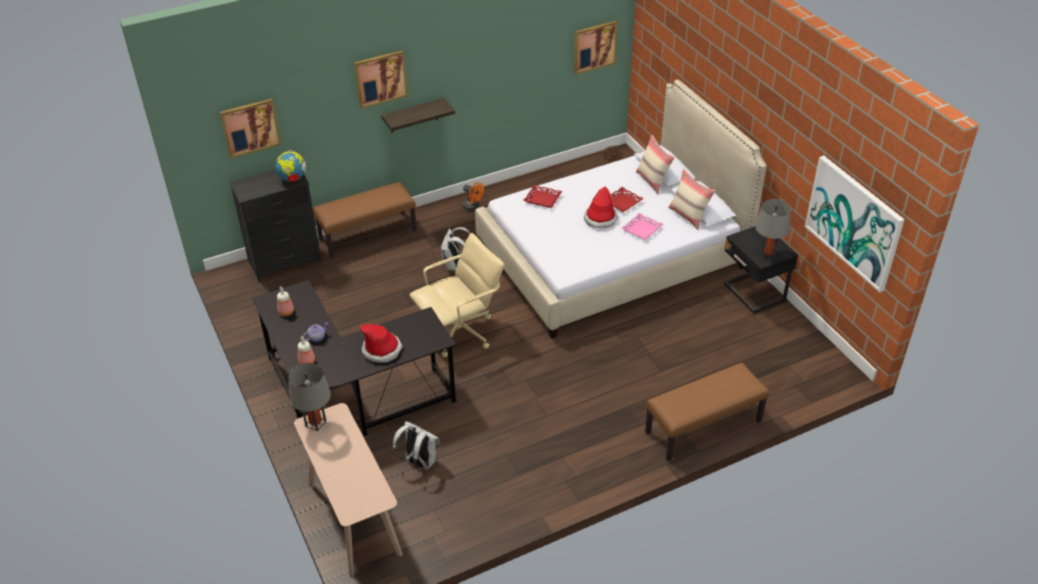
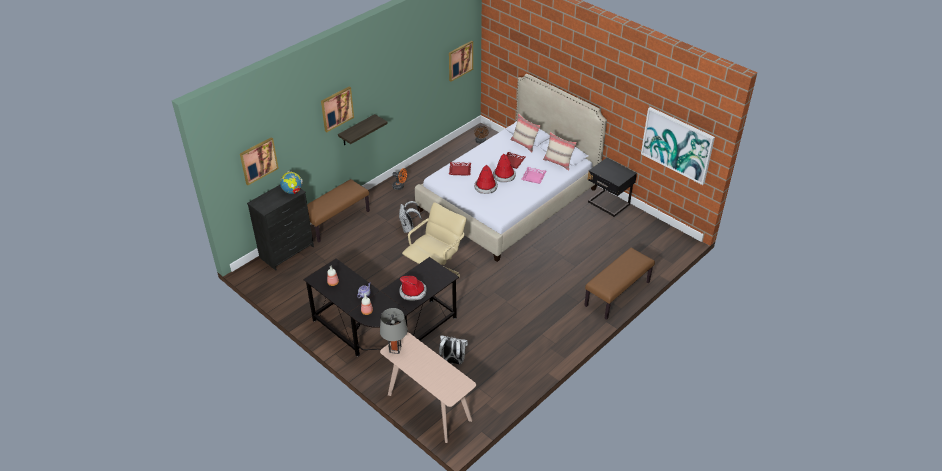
camera: 20 degrees left, 0 degrees up
(566, 229) = (485, 187): none -> hat
(767, 254) = (618, 176): grey table lamp -> none

